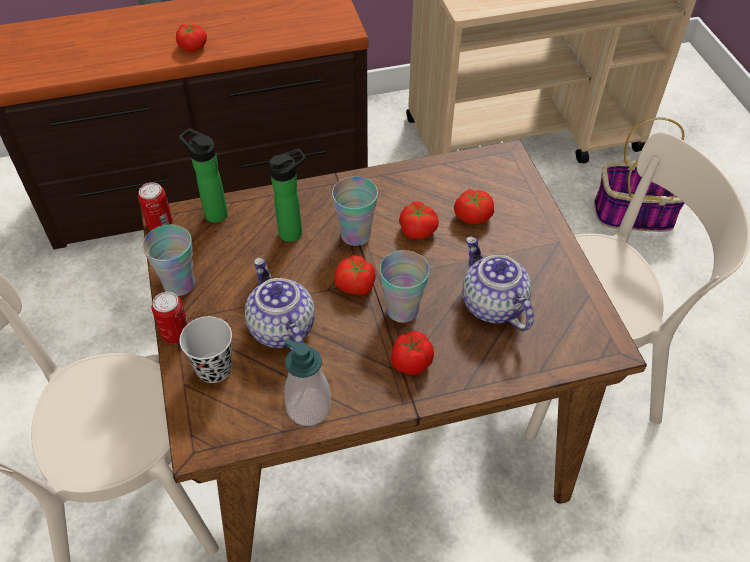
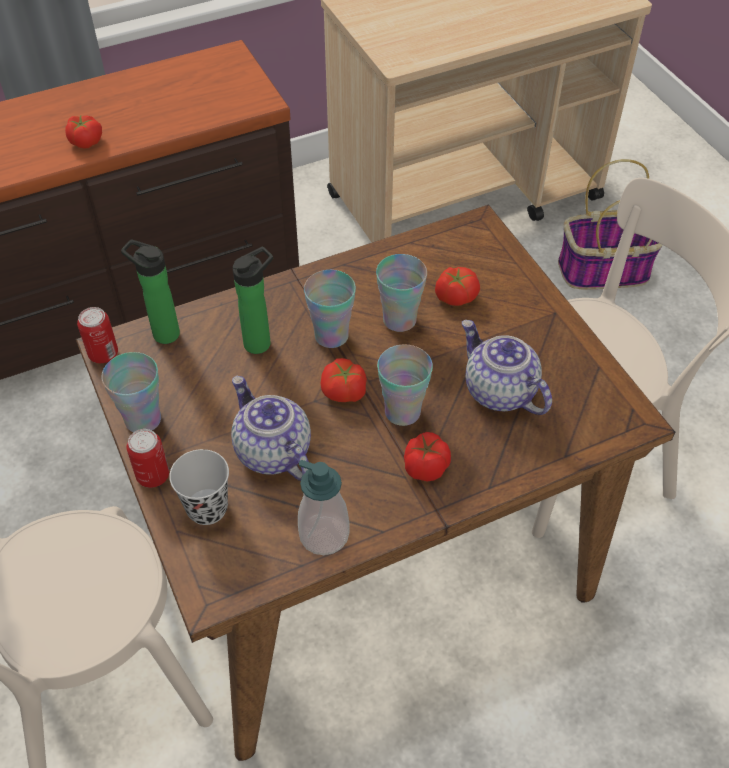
camera: 10 degrees left, 0 degrees up
(418, 229) = (399, 320): tomato -> cup

